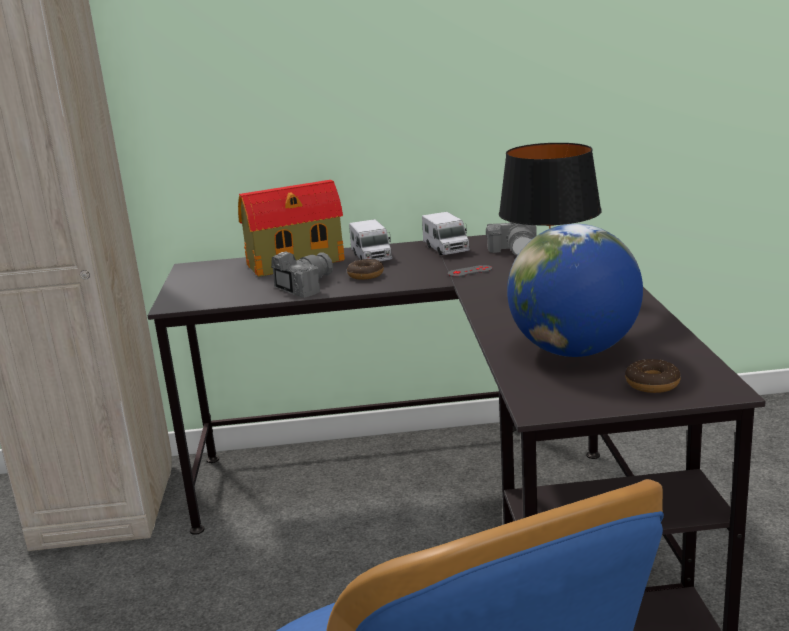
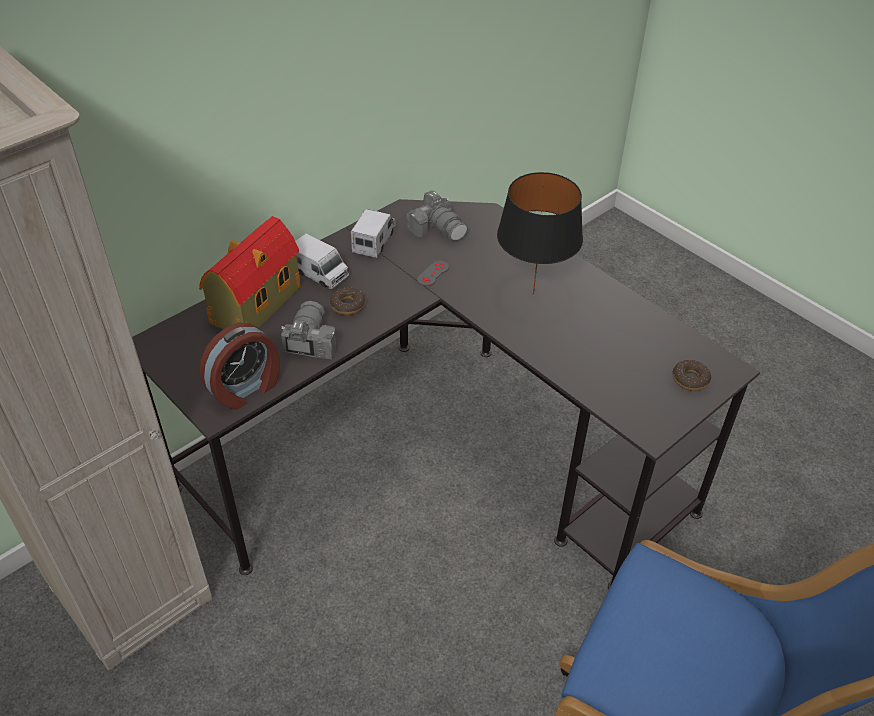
camera: 40 degrees left, 25 degrees up
(215, 298) = (246, 389): none -> alarm clock
(446, 249) = (374, 241): toy truck -> toy truck turned 105 degrees counterclockwise
(574, 351) = (612, 359): globe -> none

